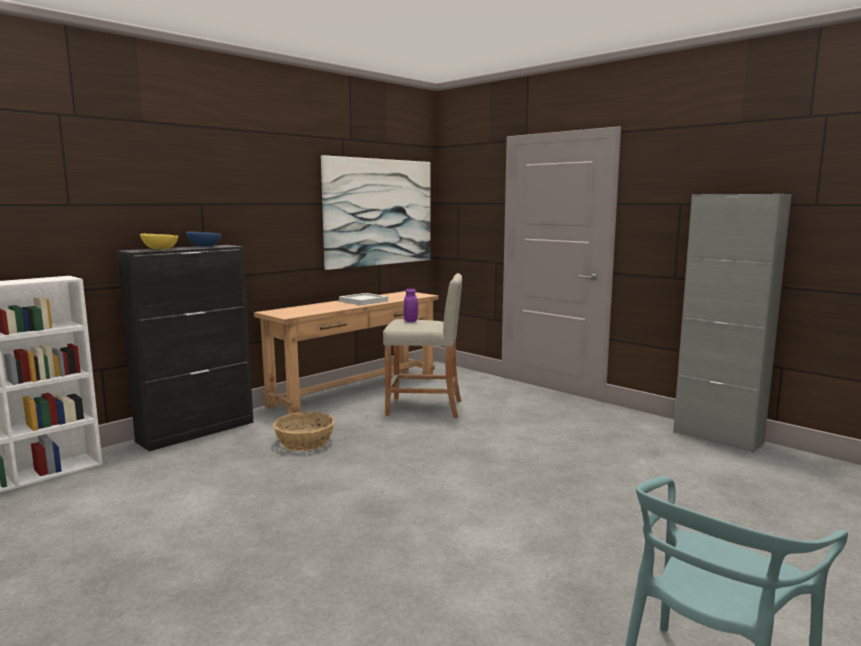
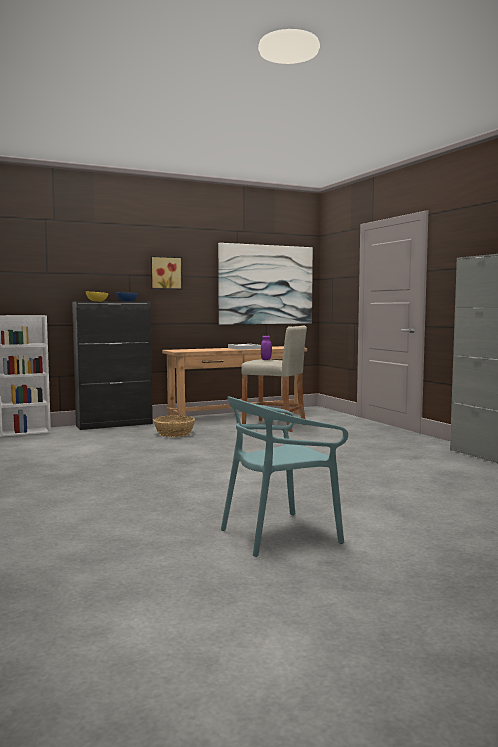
camera: 20 degrees right, 5 degrees down
(253, 200) = (165, 273): none -> picture

